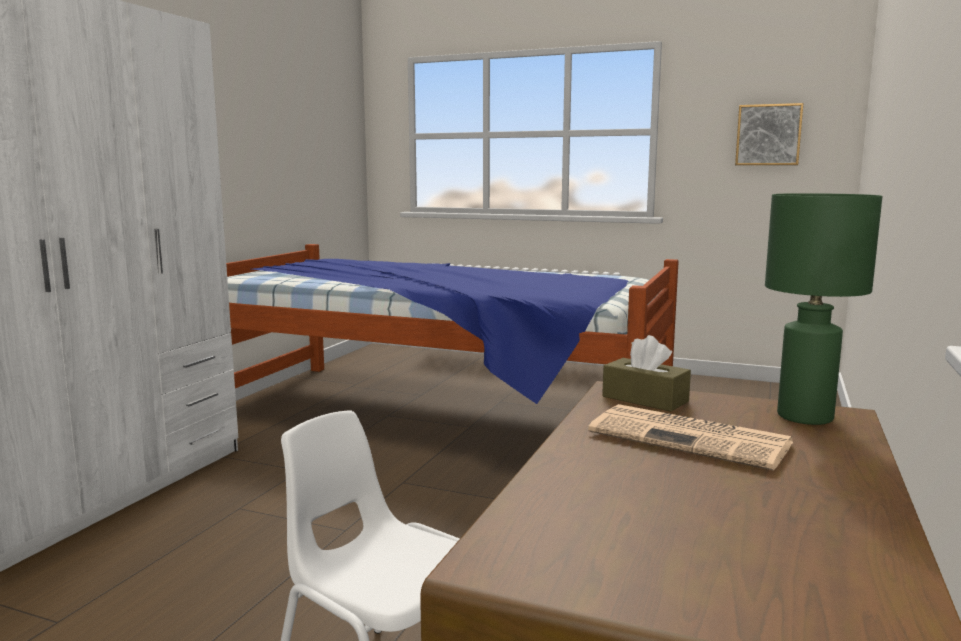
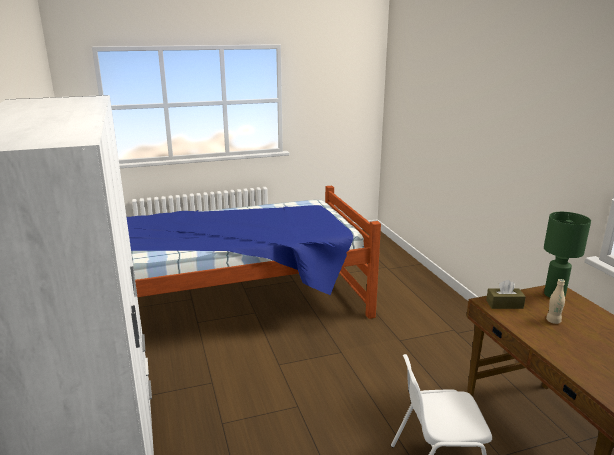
camera: 40 degrees left, 10 degrees up
(692, 438) = (553, 321): newspaper -> beige bottle
(768, 135) = (341, 100): picture -> none

